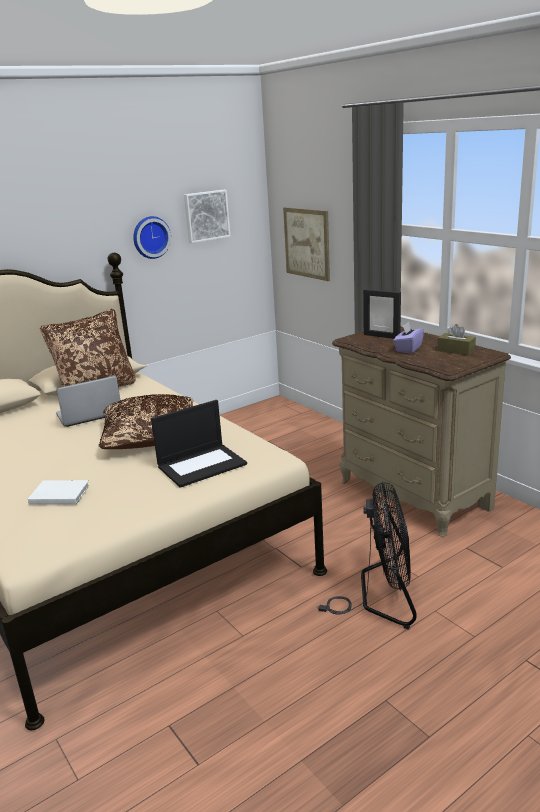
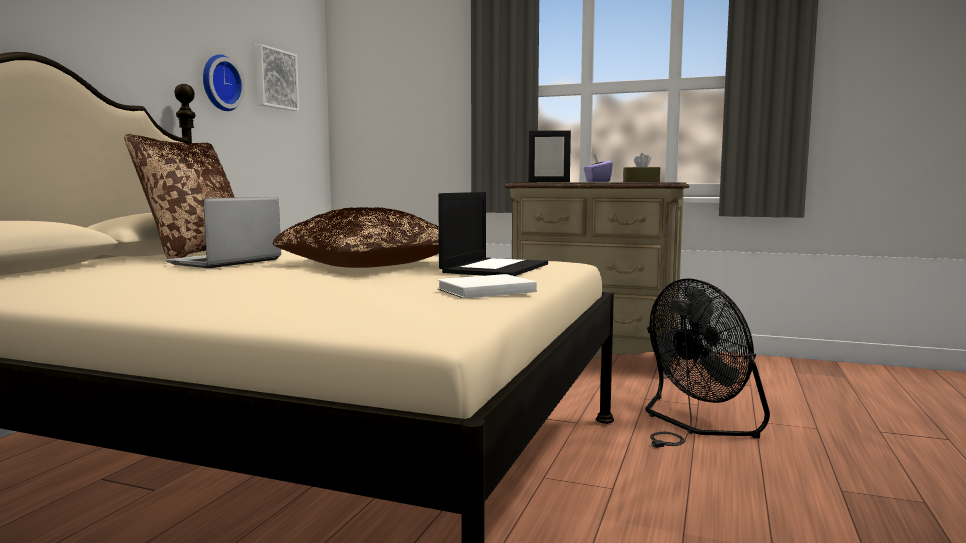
camera: 35 degrees left, 15 degrees down
(58, 494) = (349, 289): white book -> white book (483, 290)
(307, 243) = (390, 125): picture -> none

